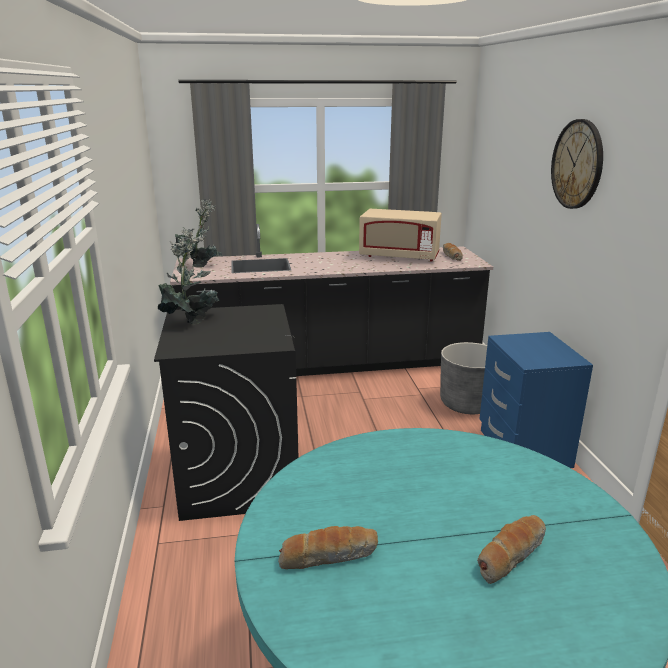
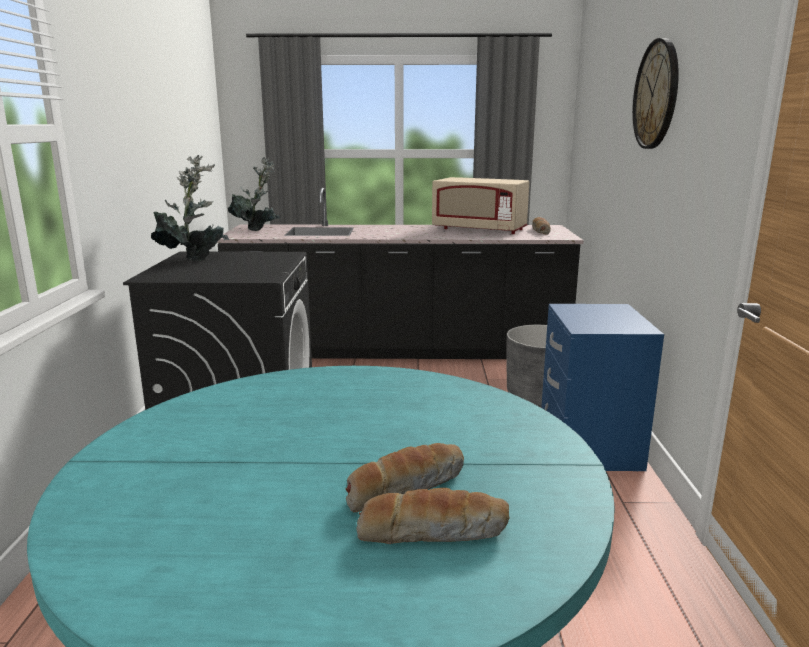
camera: 10 degrees right, 5 degrees down
(328, 555) = (179, 466): bread -> bread (432, 531)

